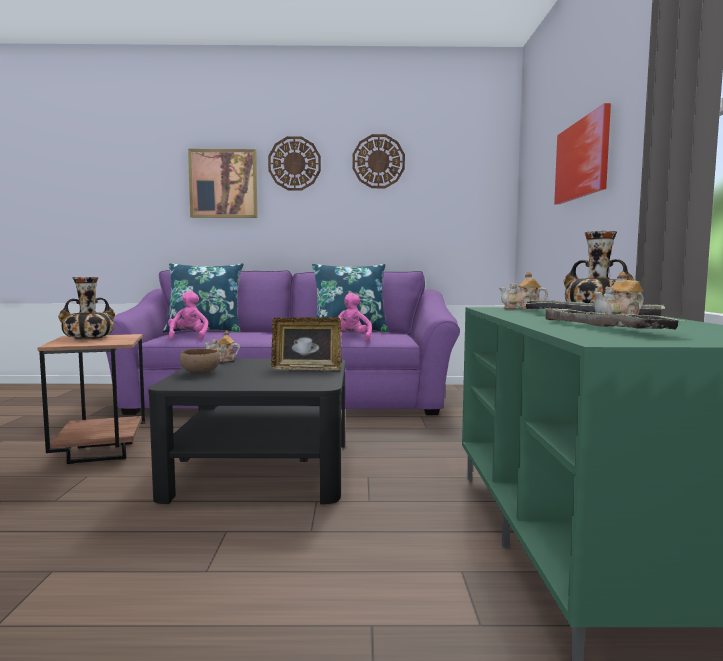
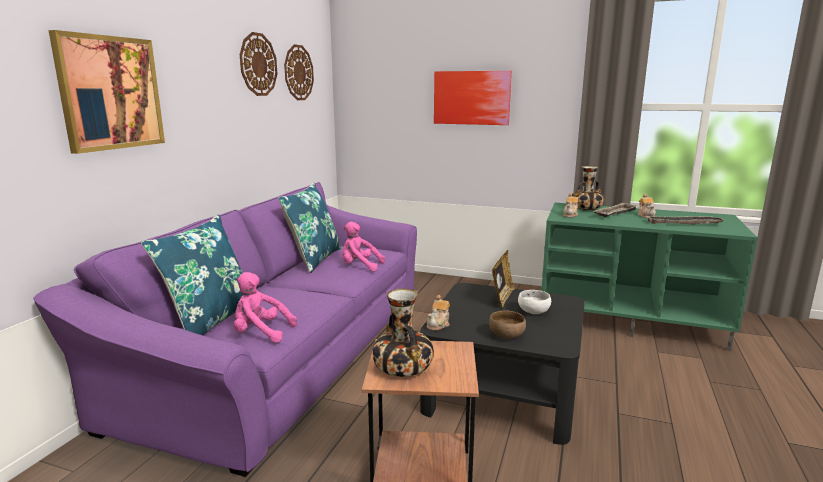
camera: 70 degrees left, 10 degrees up
(271, 377) = (533, 311): none -> white bowl
(294, 163) = (189, 63): wall clock -> wall clock (298, 72)

